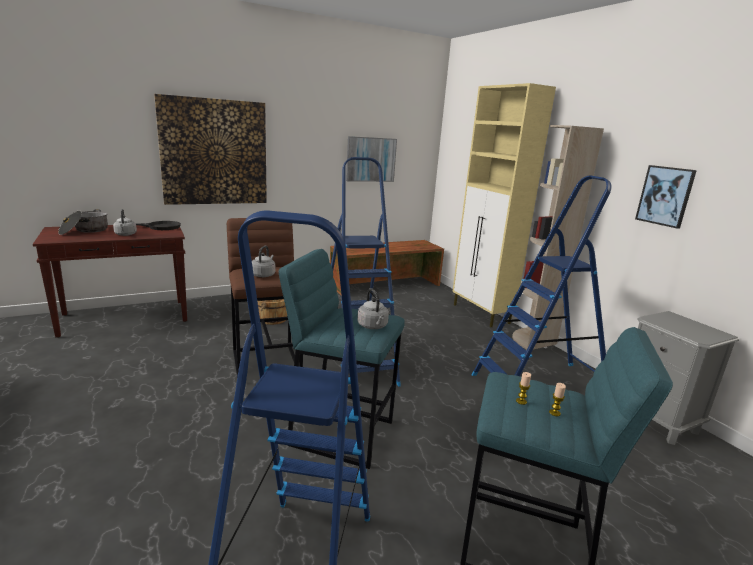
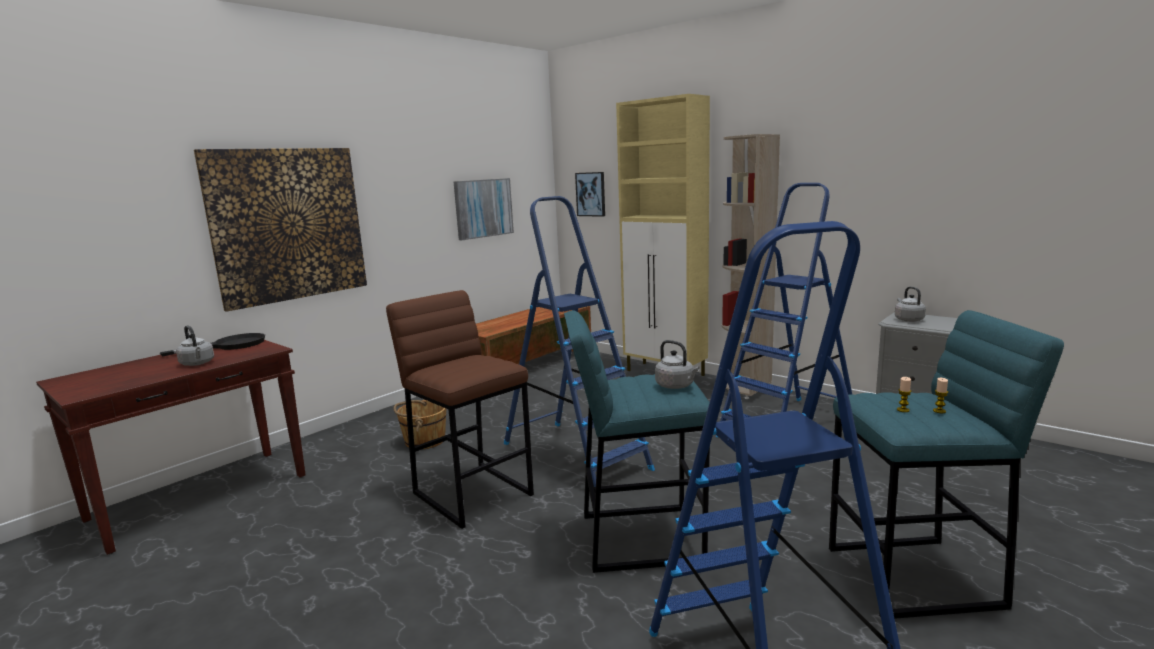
camera: 20 degrees left, 5 degrees down
(84, 231) = (120, 372): cooking pot -> none
(263, 275) = (469, 367): grey kettle -> grey kettle (908, 319)
(665, 196) = (863, 195): picture -> picture (591, 194)

